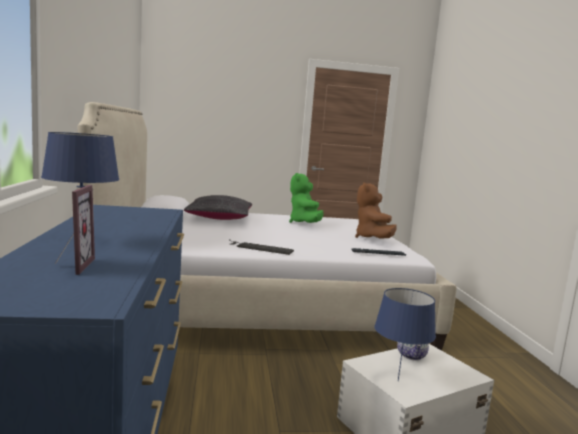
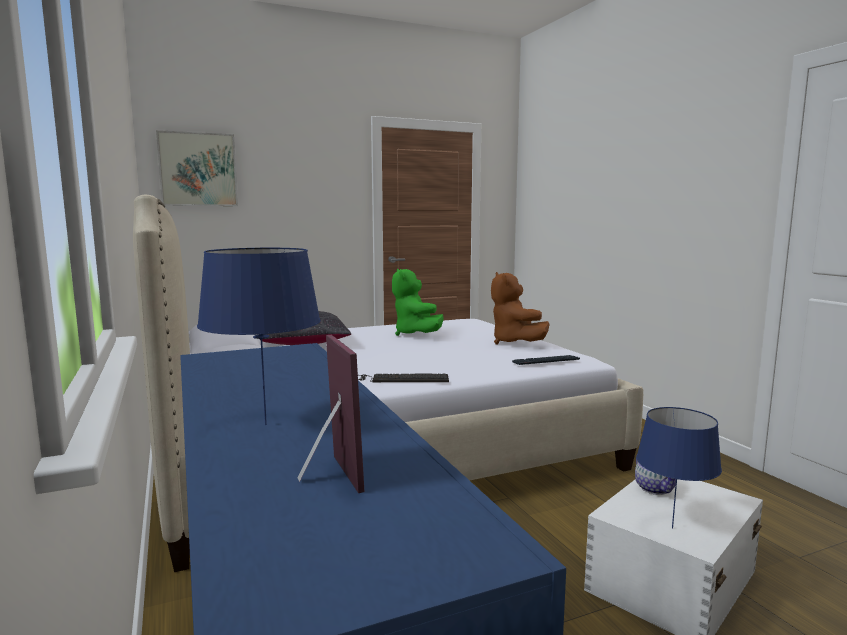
camera: 15 degrees left, 0 degrees up
(179, 91) = (198, 169): none -> picture

